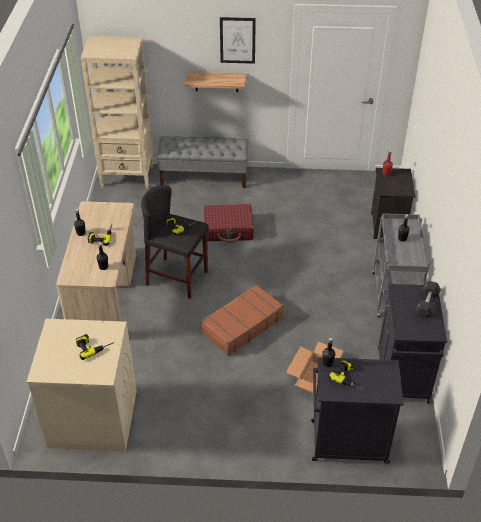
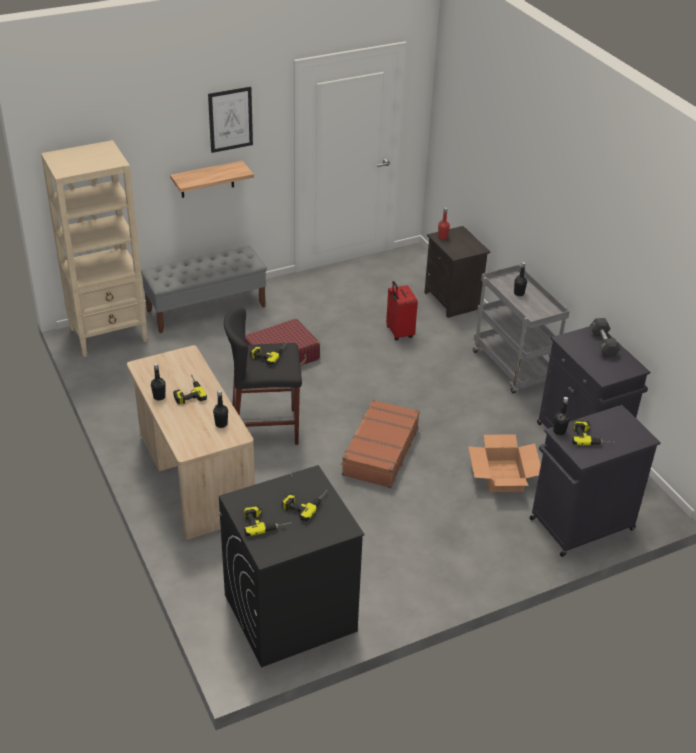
camera: 30 degrees left, 5 degrees down
(58, 349) = (265, 521): none -> power drill
(92, 418) = (289, 613): beige washing machine -> black washing machine
(326, 238) = (399, 333): none -> red suitcase

